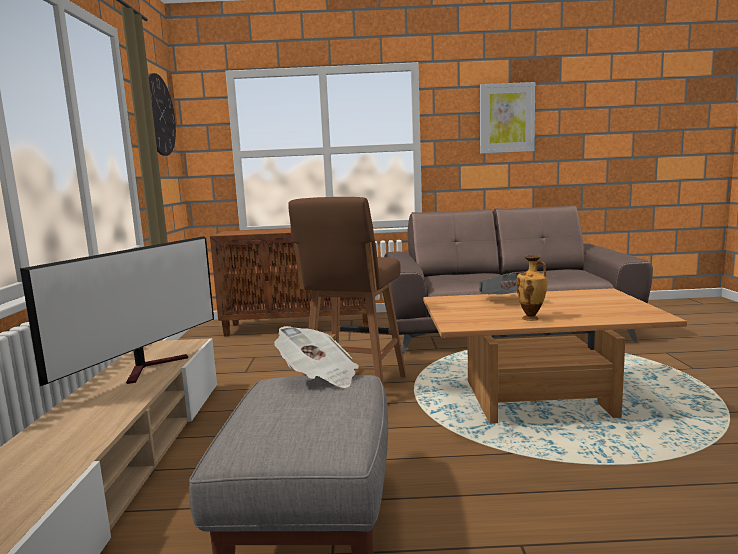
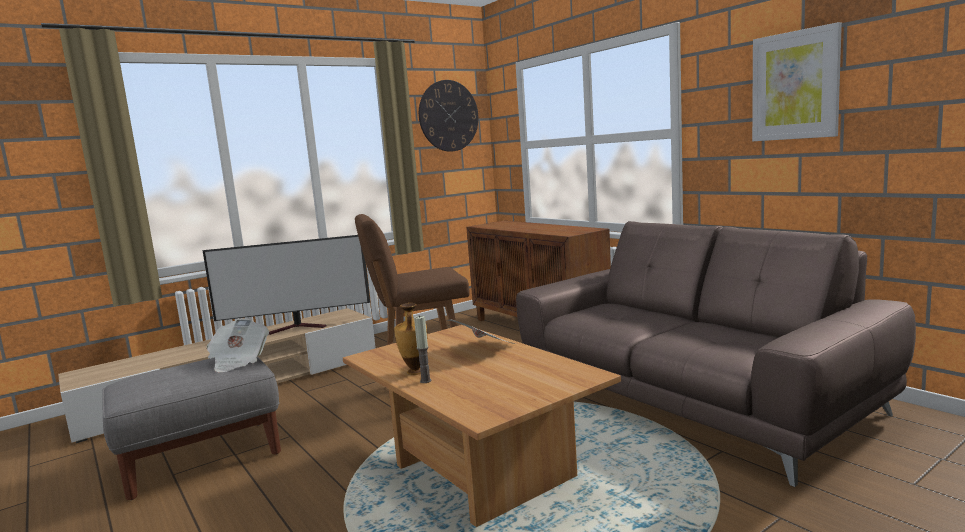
camera: 55 degrees right, 0 degrees up
(558, 318) = (425, 381): none -> candle

